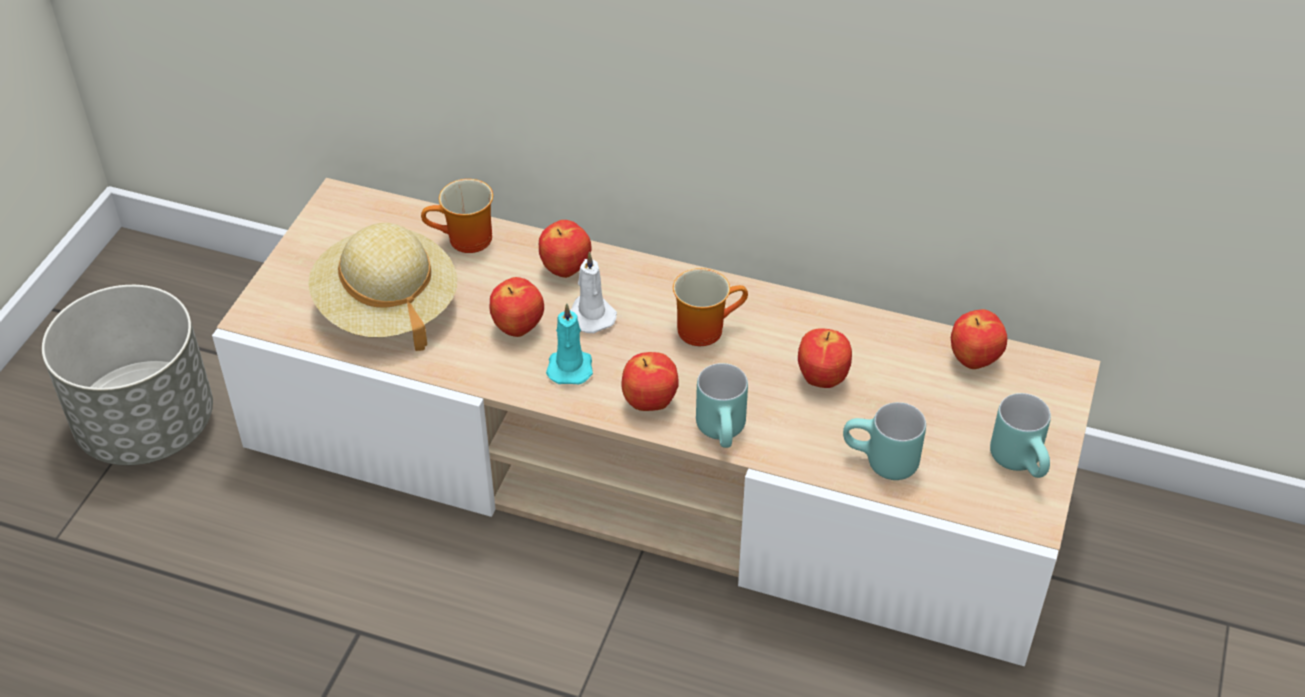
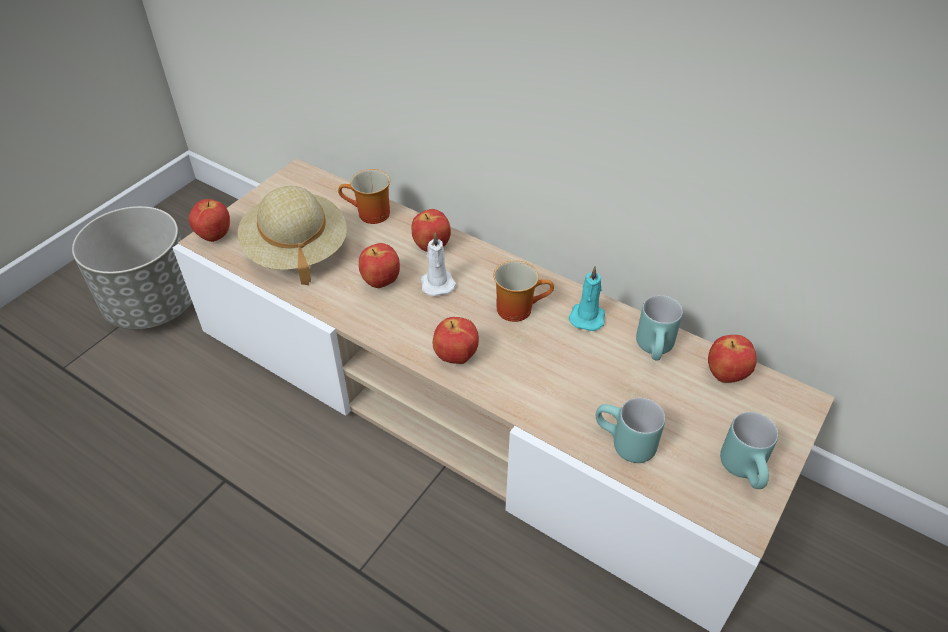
camera: 15 degrees right, 0 degrees up
(570, 366) = (407, 317): turquoise candle -> turquoise candle (587, 316)
(725, 433) = (506, 393): turquoise mug -> turquoise mug (657, 350)
(821, 379) = (596, 365): apple -> apple (215, 236)

